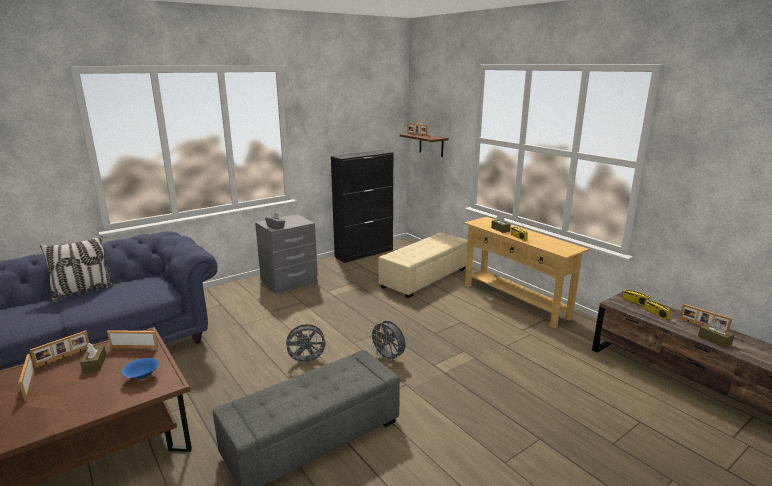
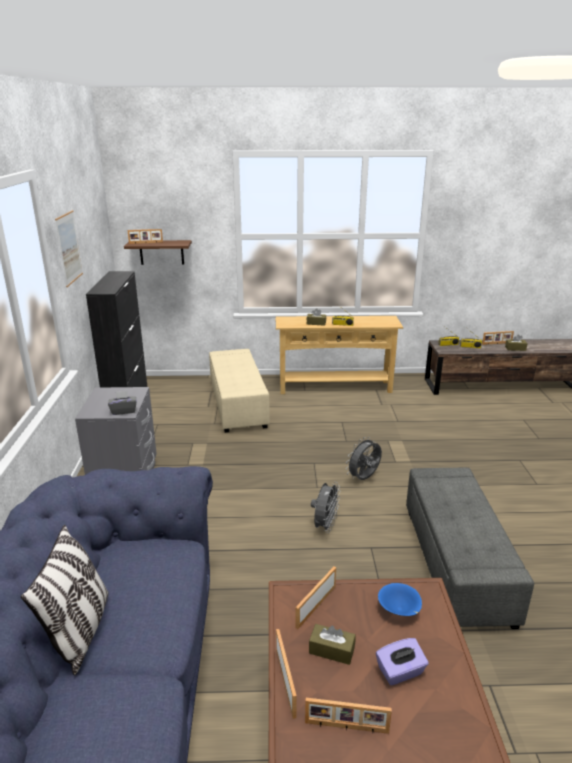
camera: 55 degrees left, 5 degrees up
(79, 392) = (400, 672): none -> purple tissue box
(322, 122) = (69, 248): none -> picture
(388, 358) = (364, 478): grey fan -> grey fan turned 150 degrees clockwise

